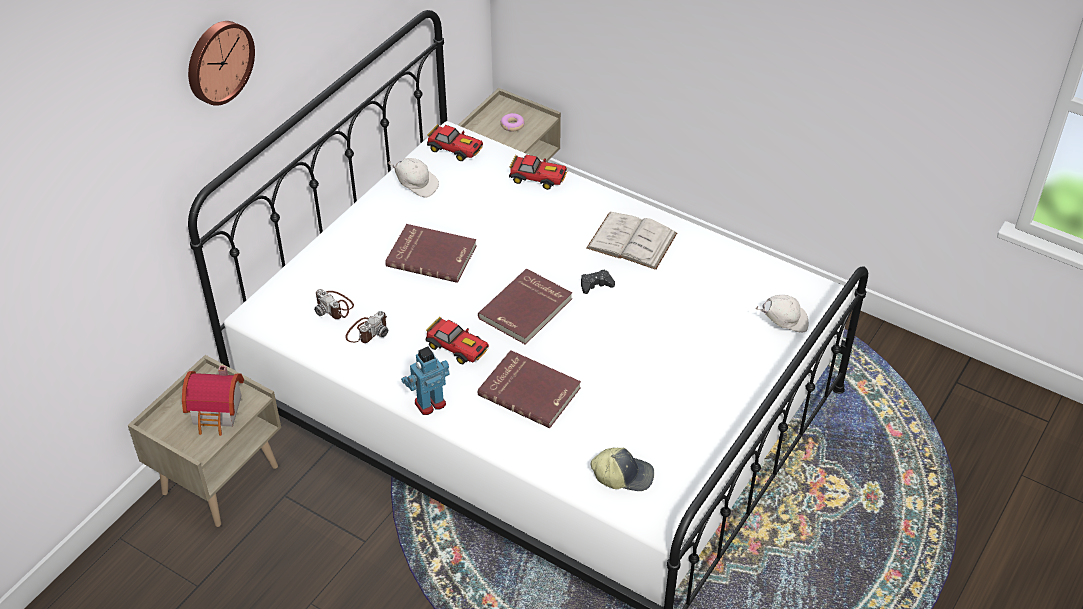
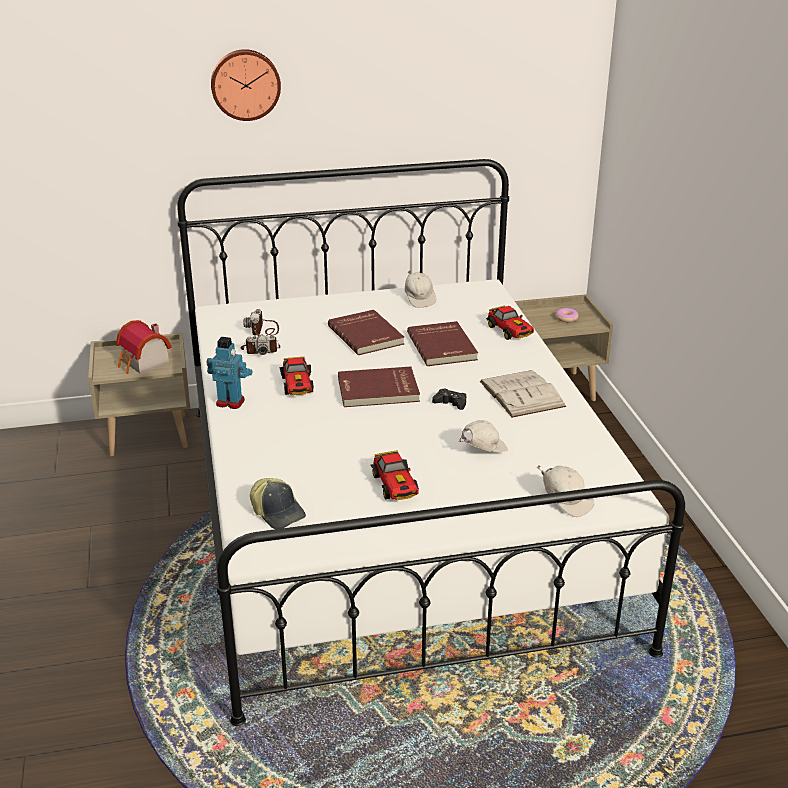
camera: 45 degrees right, 15 degrees down
(455, 150) = (477, 294): toy car -> toy car (395, 486)
(530, 390) = (302, 431): red book -> red book (443, 346)
(676, 315) = (482, 450): none -> white cap

